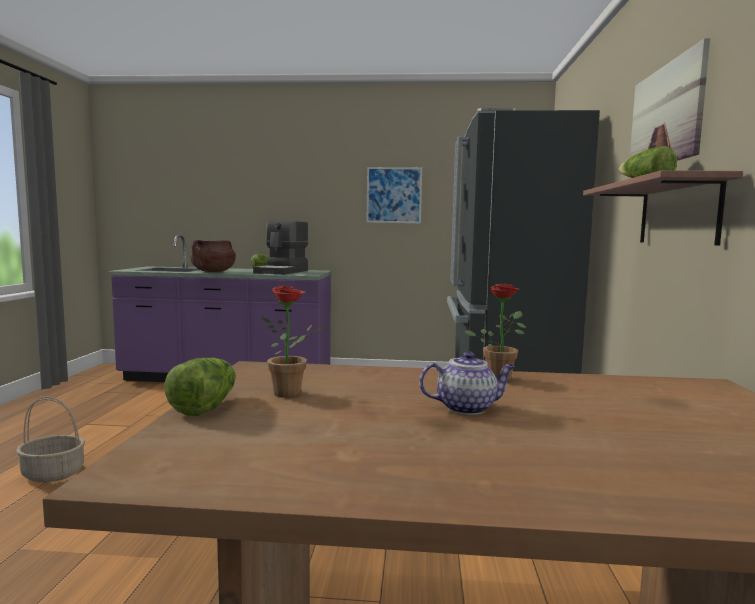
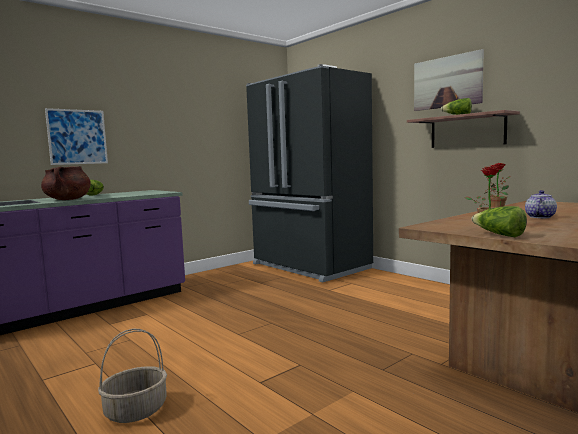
camera: 45 degrees left, 0 degrees up
(283, 272) = (129, 193): coffee machine -> none
(394, 195) = (195, 123): picture -> picture (77, 137)

